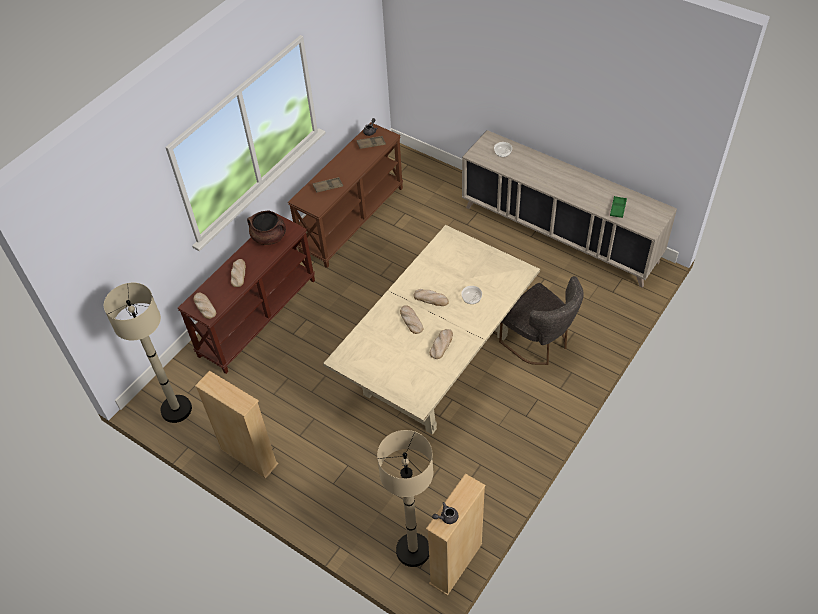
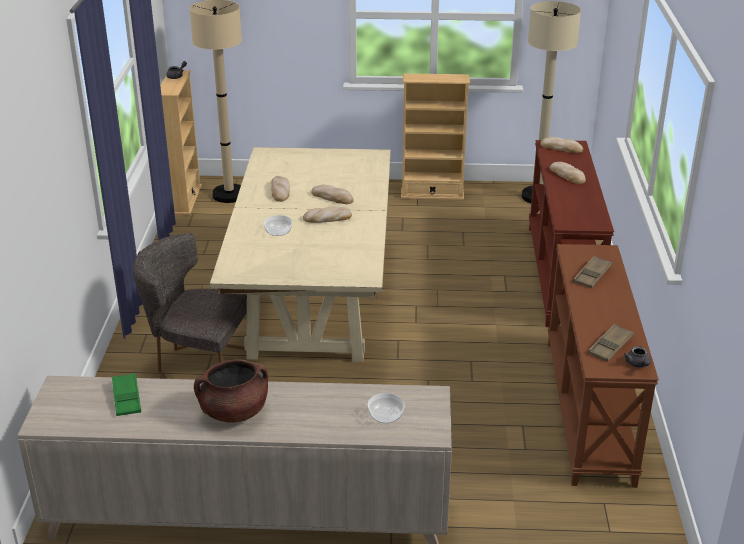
camera: 145 degrees right, 20 degrees down
(269, 237) = (584, 209): brown cooking pot -> brown cooking pot (234, 412)

